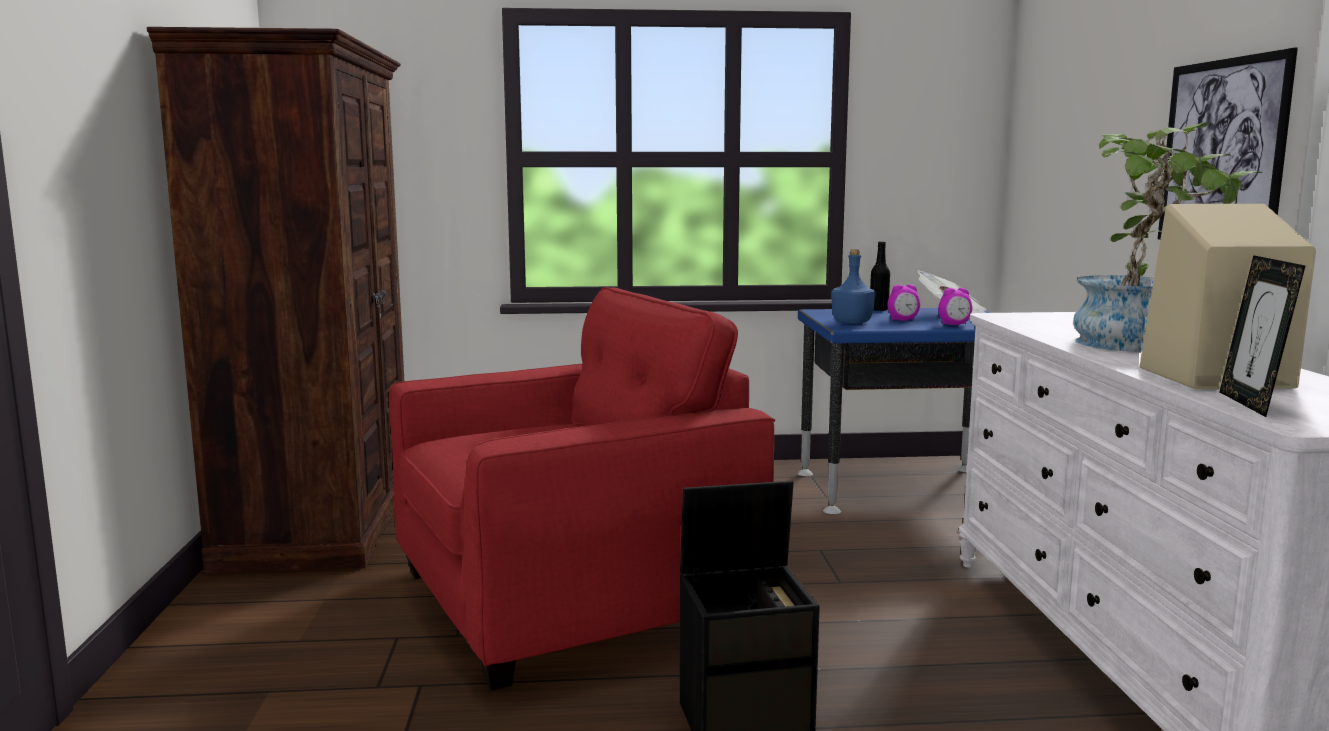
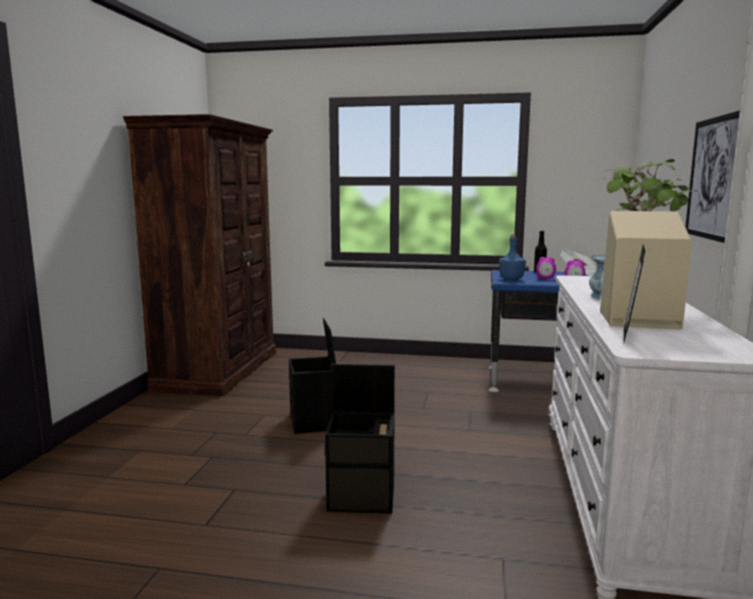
camera: 15 degrees right, 0 degrees up
(570, 599) = (314, 422): red armchair -> black storage box

